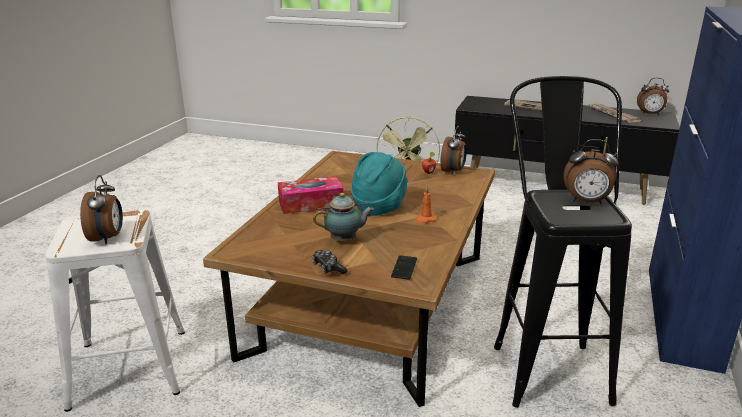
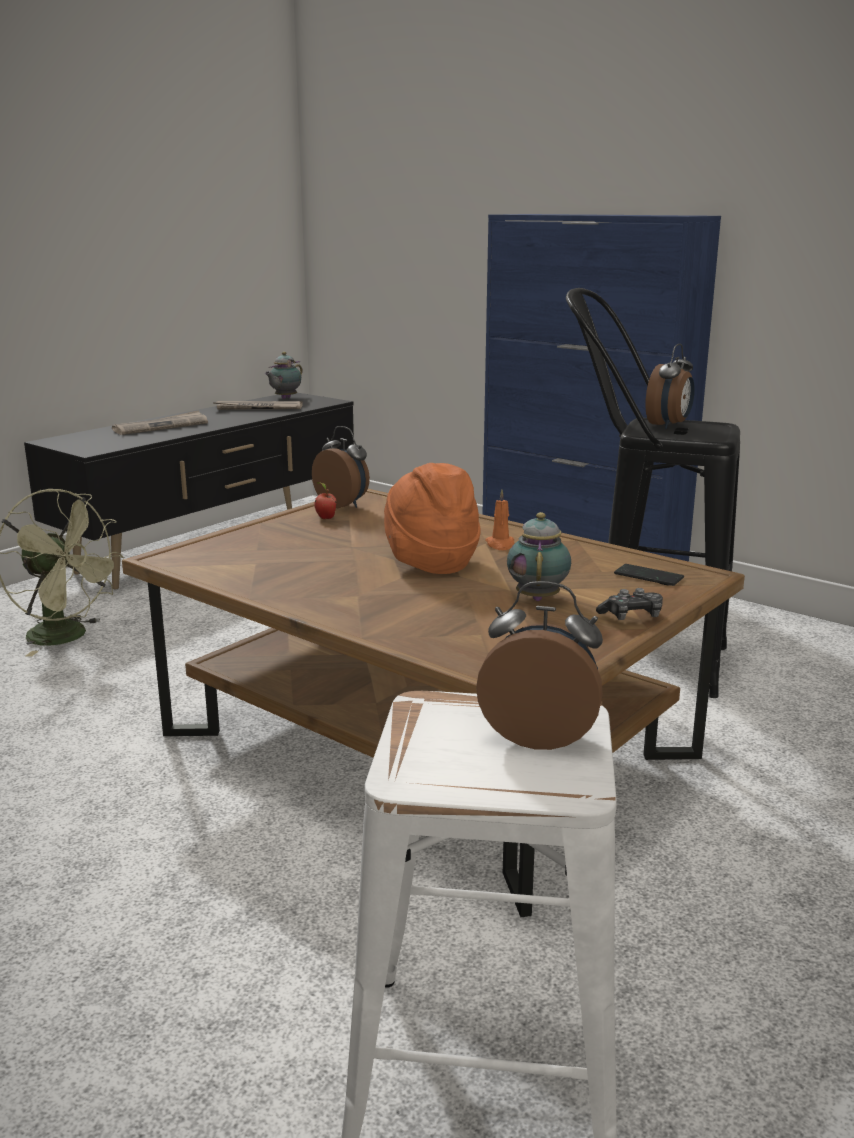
camera: 70 degrees left, 5 degrees down
(311, 204) = (373, 601): tissue box -> none
(379, 207) = (430, 562): turquoise hat -> orange hat
(650, 114) = (284, 398): alarm clock -> teapot

